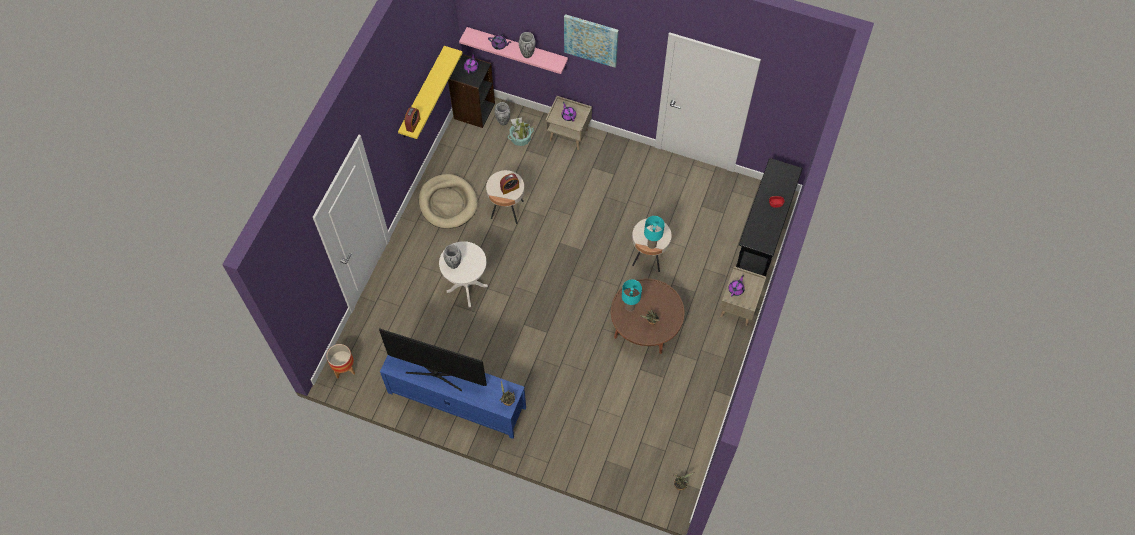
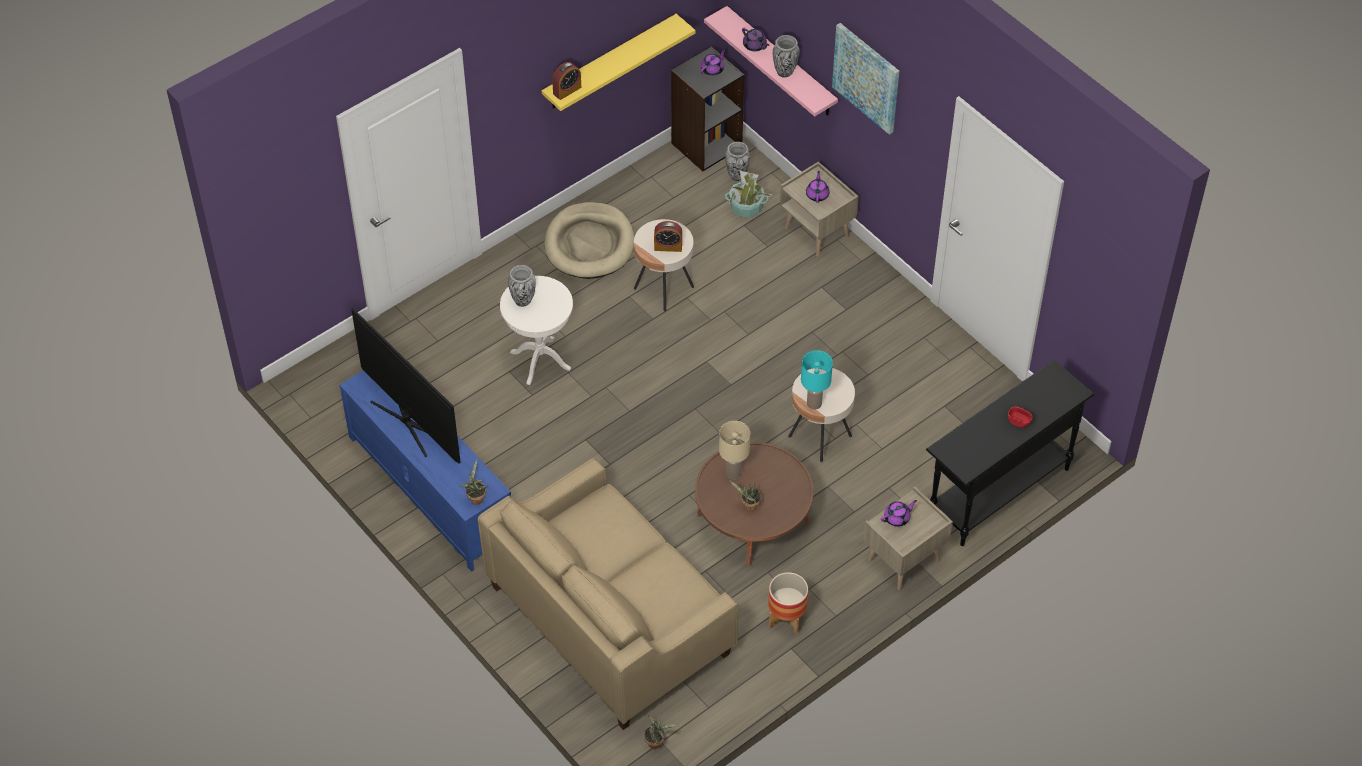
camera: 30 degrees right, 10 degrees down
(344, 368) = (315, 382): planter -> planter (786, 619)
(608, 426) = (610, 620): none -> beige sofa
(629, 307) = (733, 473): turquoise table lamp -> beige table lamp

